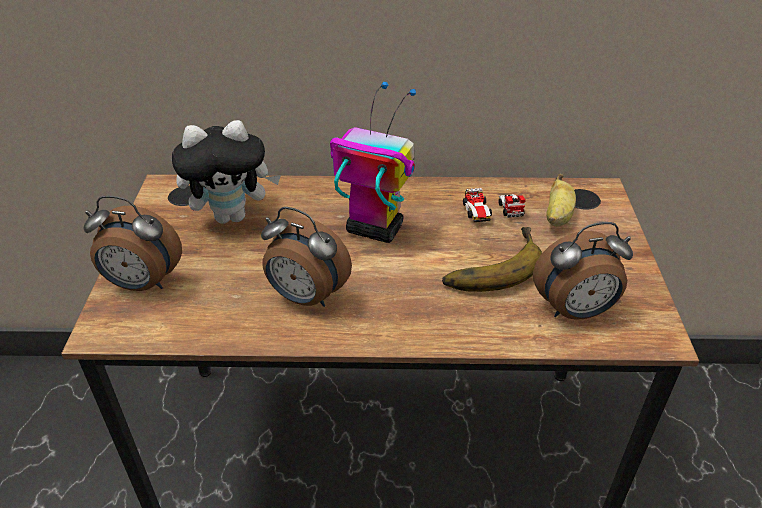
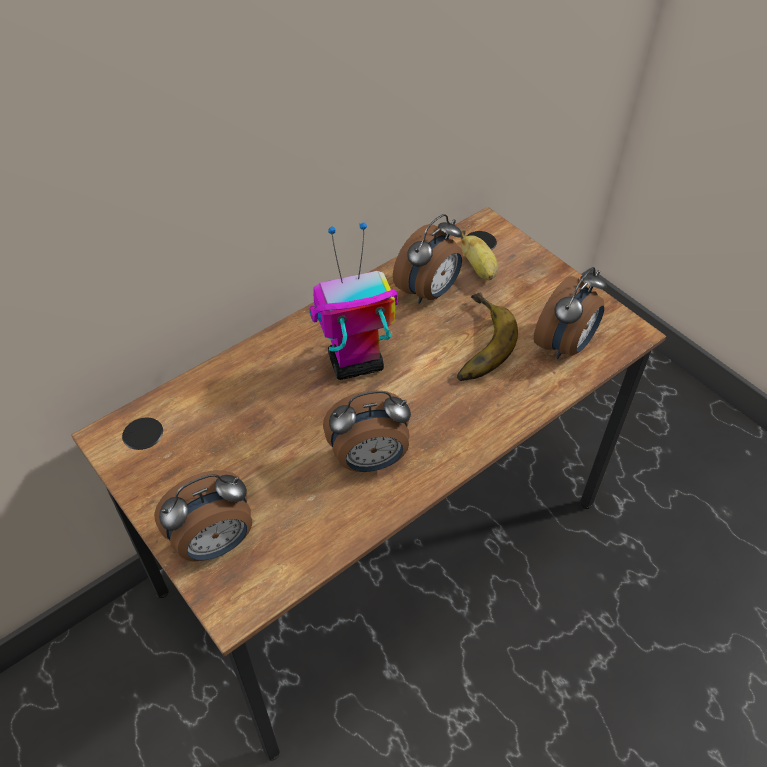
camera: 40 degrees left, 10 degrees up
(233, 216) = (216, 425): plush toy -> none
(493, 212) = (429, 292): toy car -> alarm clock

